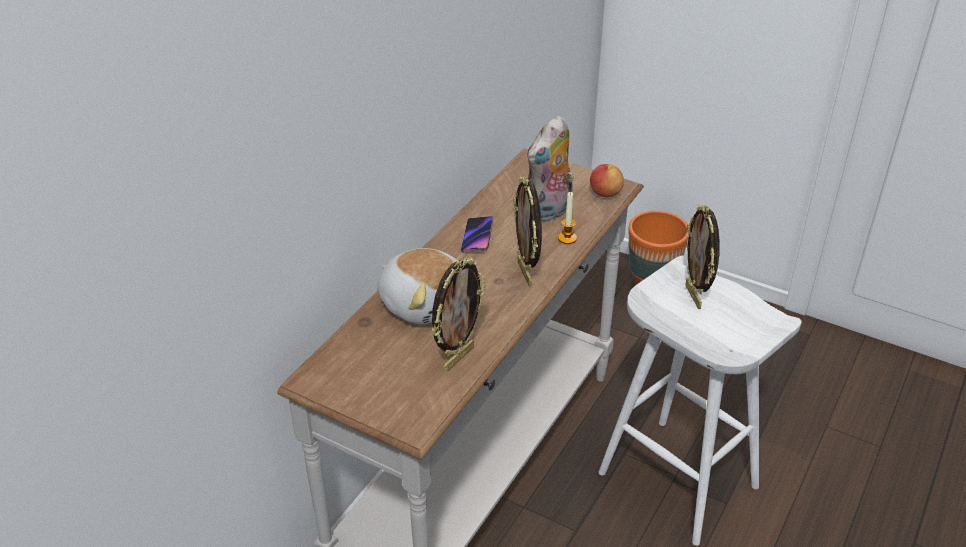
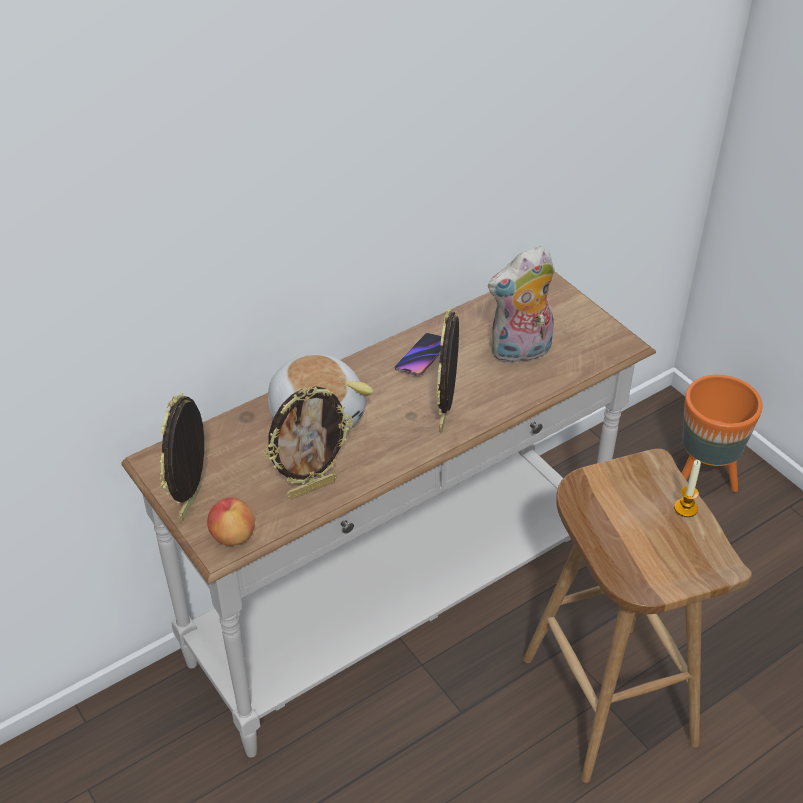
camera: 25 degrees right, 5 degrees up
(567, 238) = (519, 389): candle -> candle (685, 508)
(605, 193) = (600, 348): apple -> apple (233, 536)
(675, 479) = (605, 699): white stool -> brown stool
(694, 296) = (642, 503): picture frame -> picture frame (193, 503)

